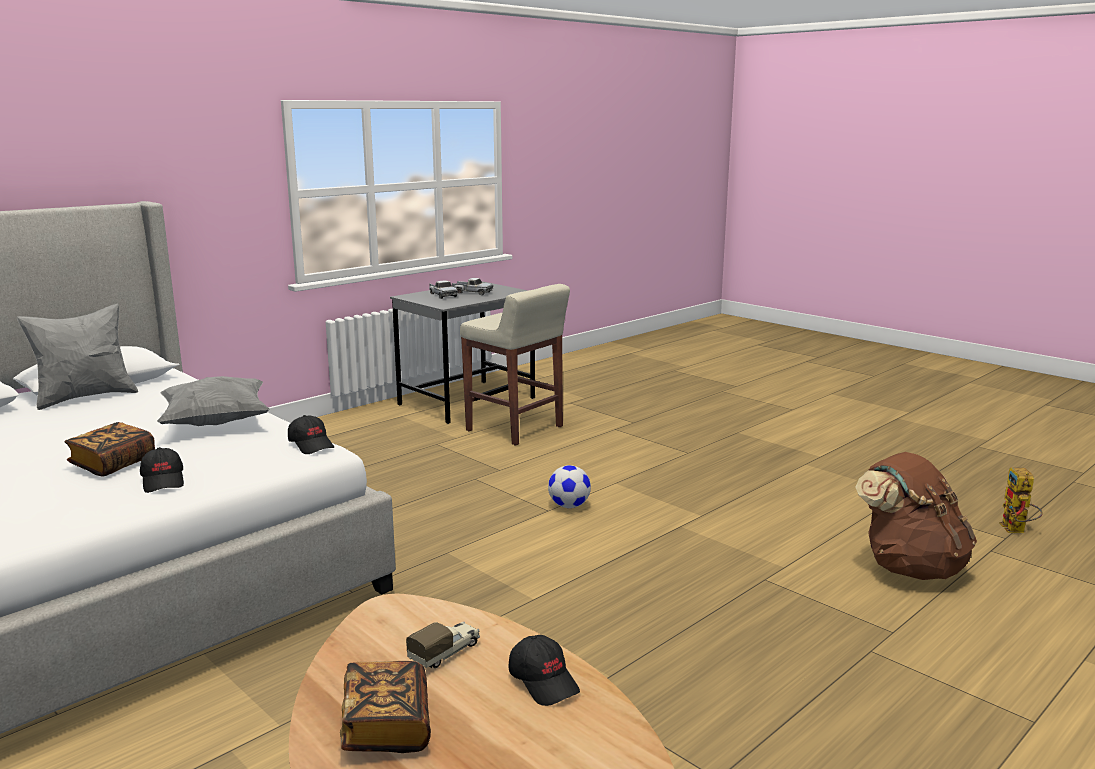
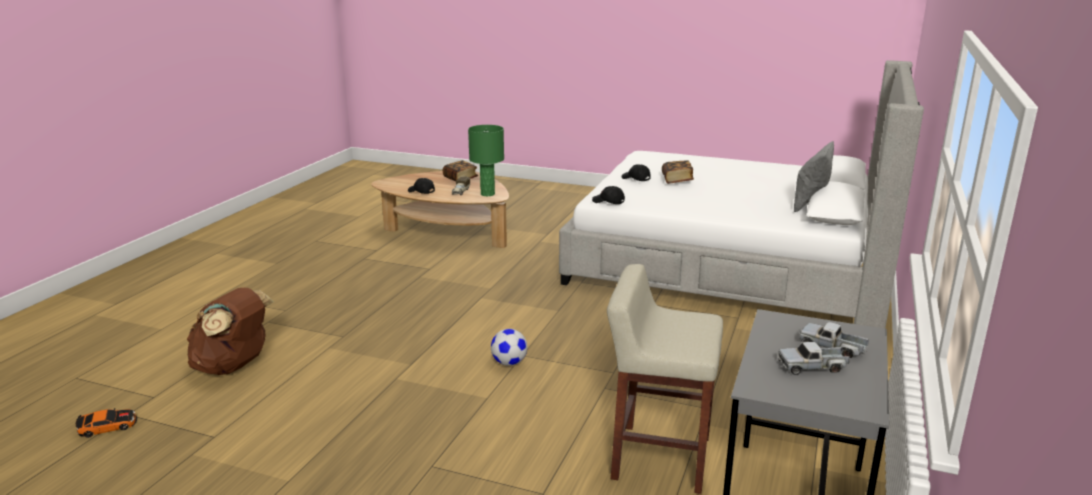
camera: 155 degrees right, 5 degrees up
(216, 423) = (688, 203): grey pillow -> none
(393, 625) = (488, 194): none -> green table lamp
(1016, 530) = (107, 426): toy robot -> toy car

